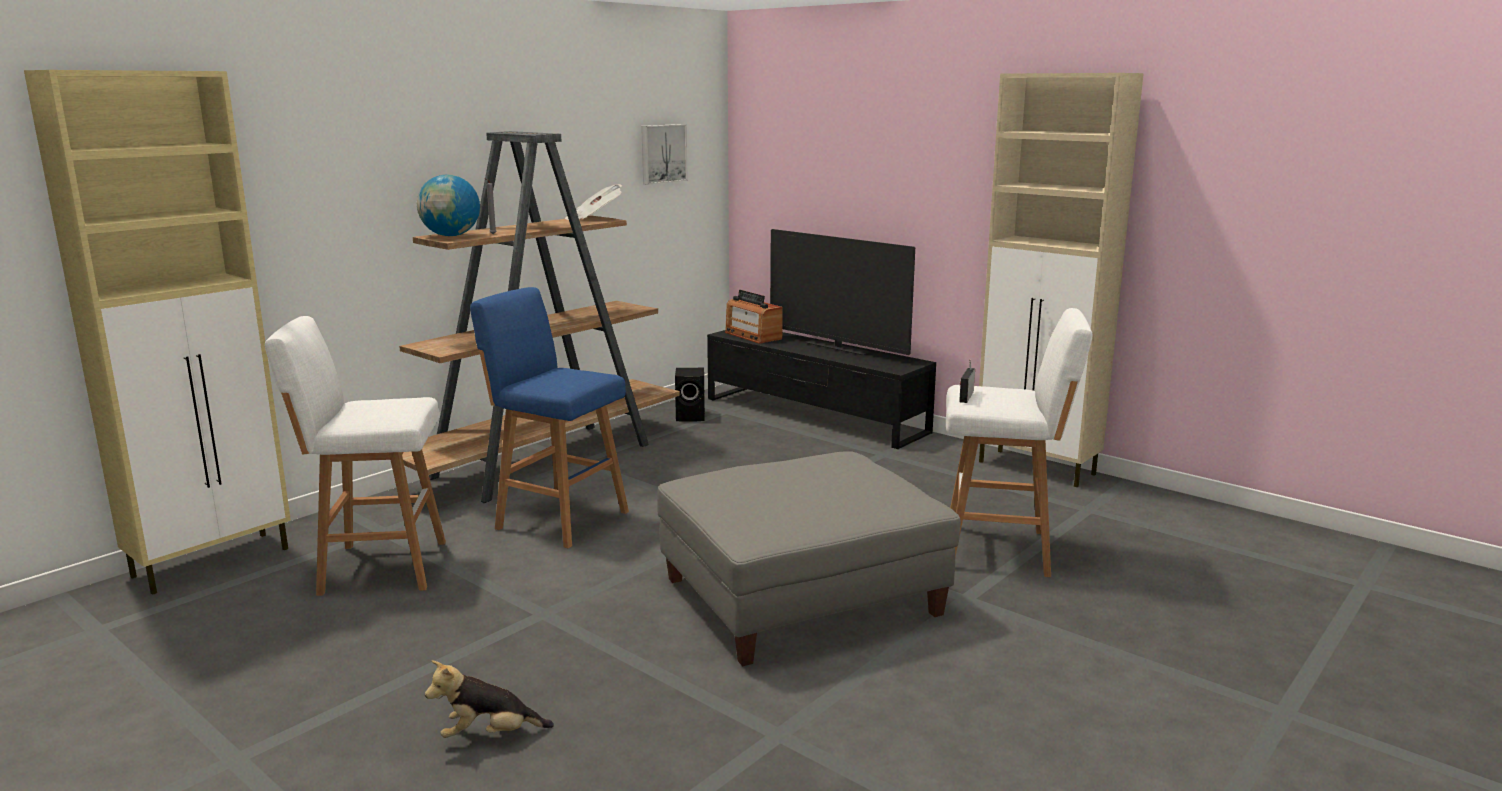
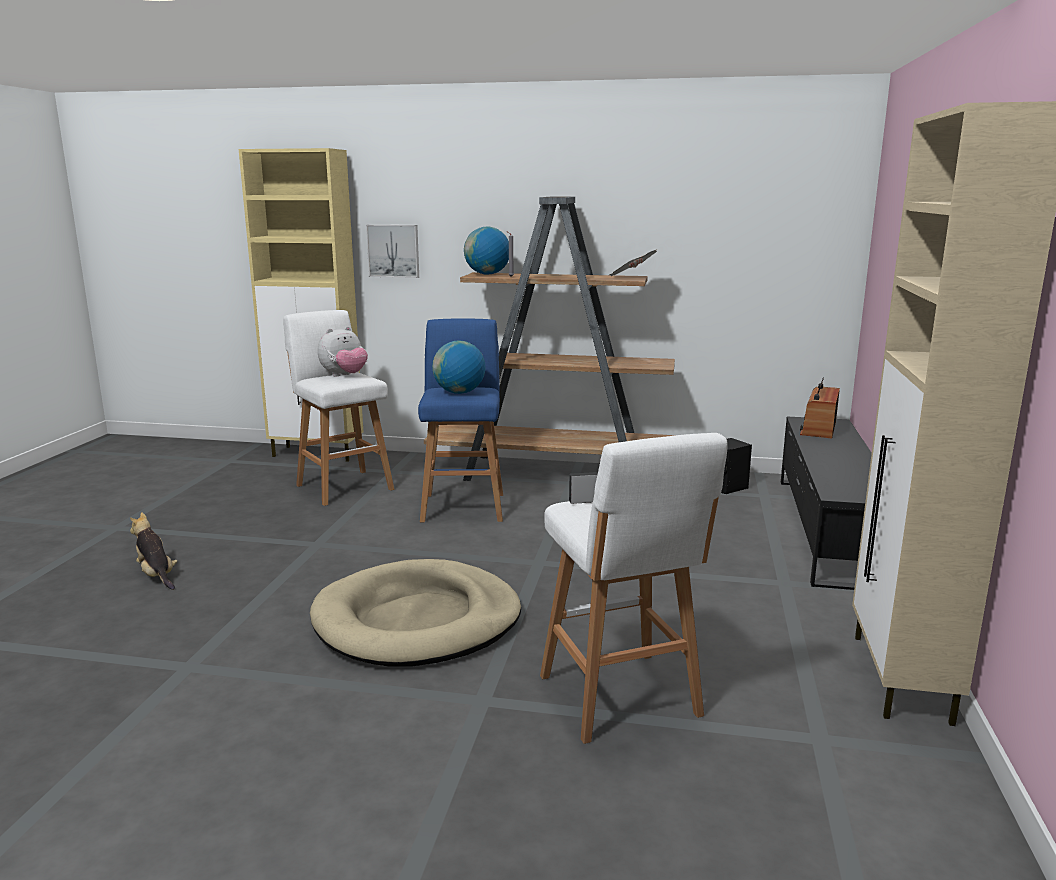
camera: 60 degrees right, 0 degrees up
(371, 406) = (344, 376): none -> plush toy
(569, 378) = (459, 393): none -> globe
(662, 153) = (765, 226): picture -> picture (393, 250)
(801, 595) = (418, 620): grey ottoman -> beige dog bed
(837, 348) = (854, 460): television -> none

